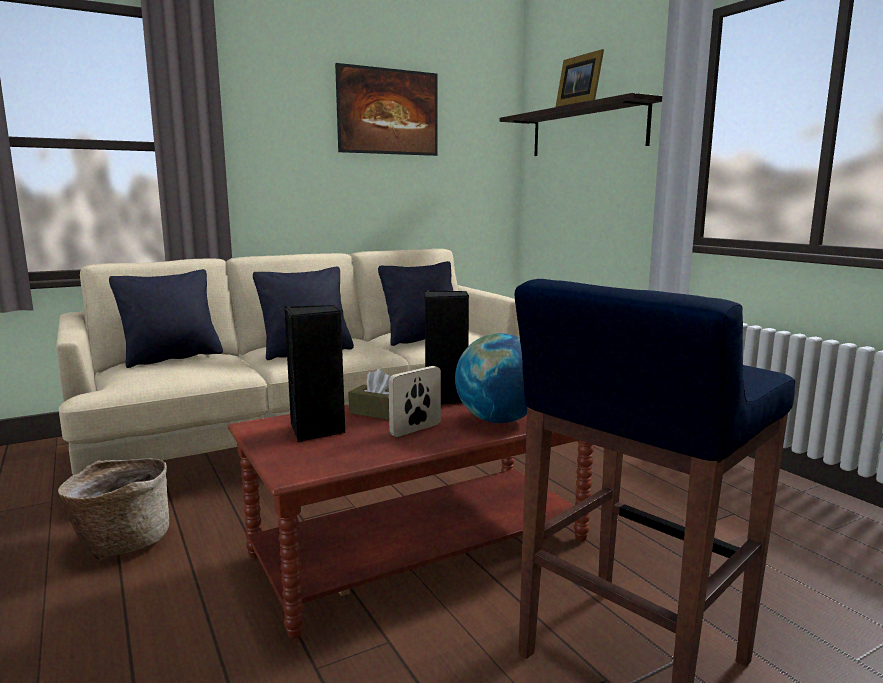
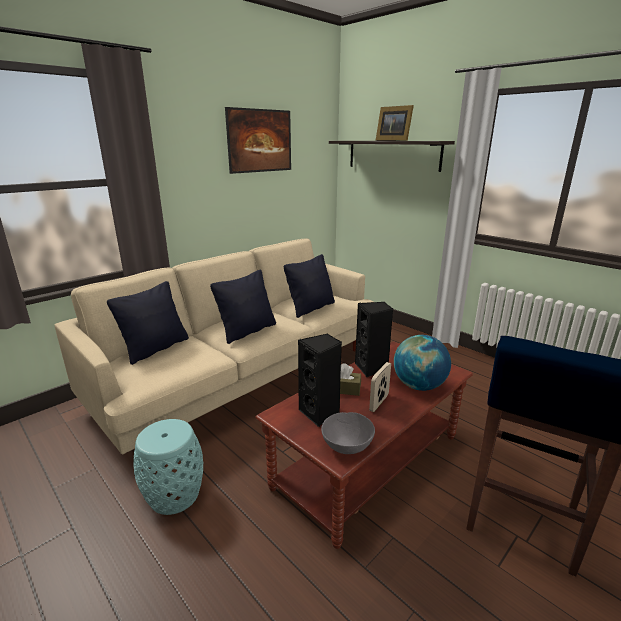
camera: 15 degrees left, 10 degrees up
(121, 542) = (174, 495): basket -> turquoise stool
(318, 462) = (347, 445): none -> grey bowl

